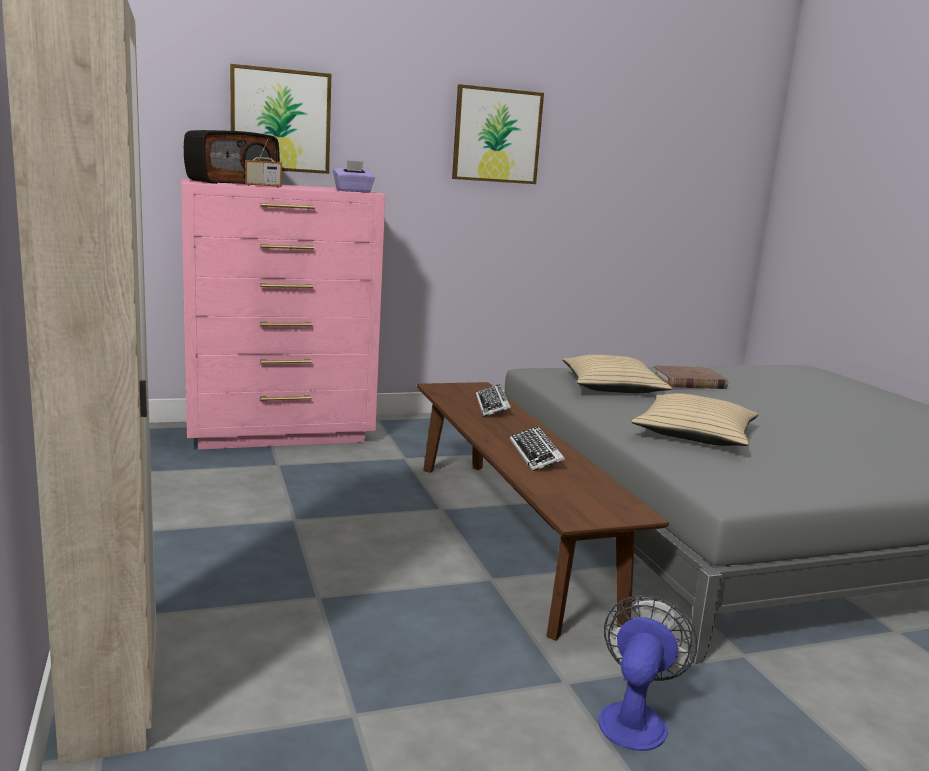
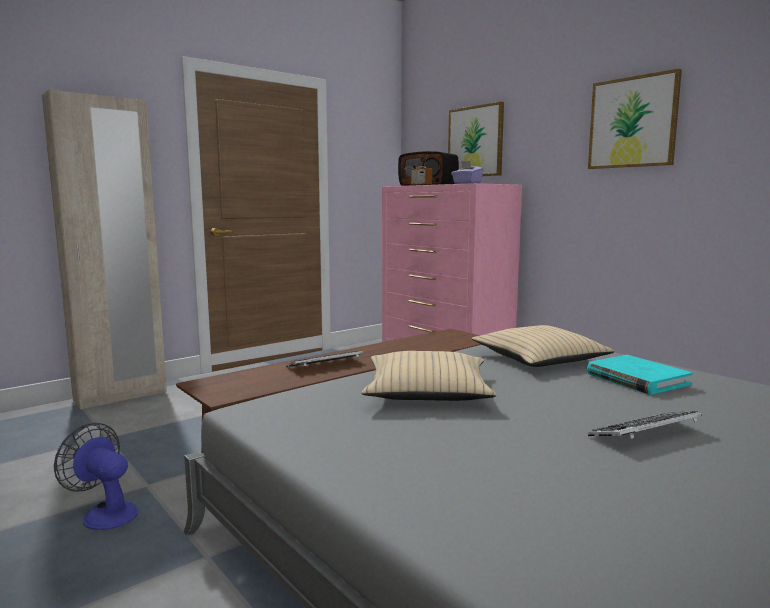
camera: 70 degrees right, 5 degrees down
(492, 405) = (430, 346): keyboard -> keyboard (645, 433)
(635, 718) = (104, 513): fan -> fan turned 150 degrees counterclockwise
(689, 381) = (636, 379): brown book -> turquoise book

